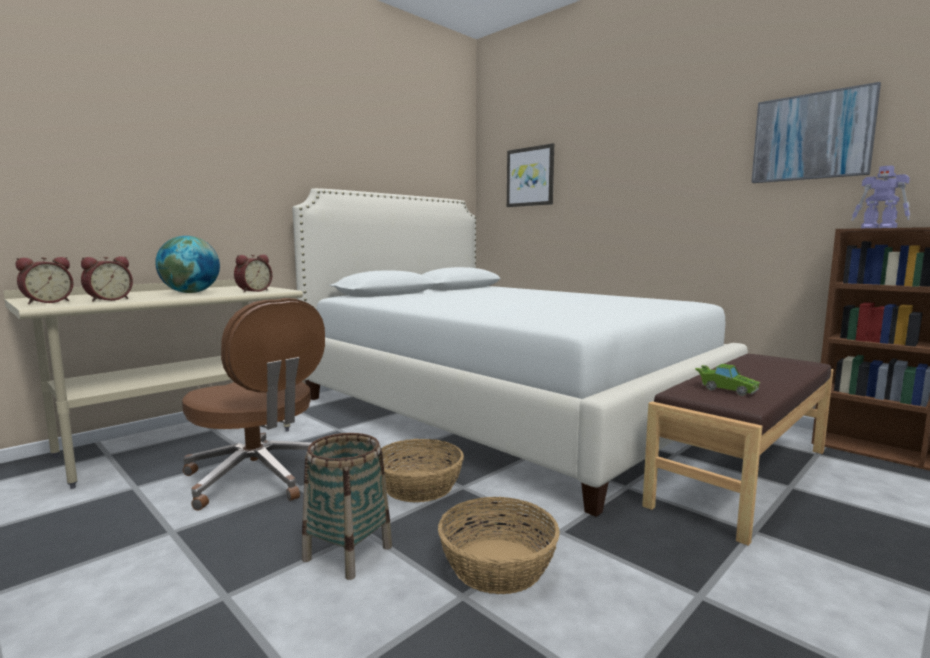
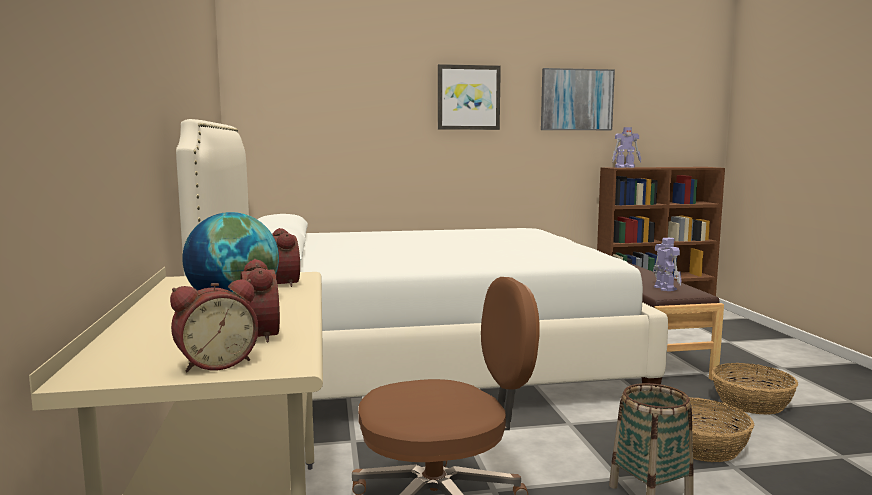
camera: 55 degrees left, 0 degrees up
(47, 302) = (216, 363): alarm clock -> alarm clock turned 75 degrees clockwise
(419, 486) = (550, 438): basket -> basket (751, 402)
(530, 176) = (313, 103): picture -> picture (468, 97)
(725, 389) = (664, 288): green toy car -> toy robot

